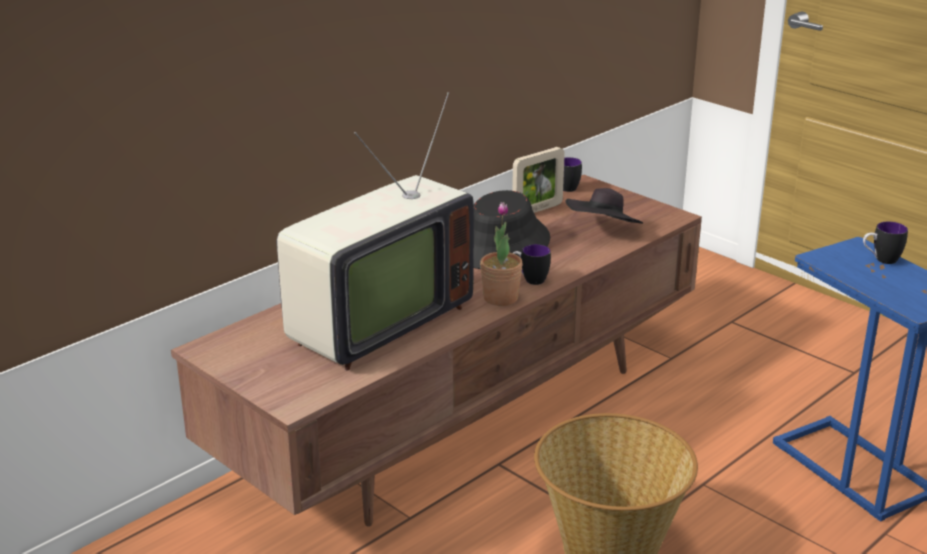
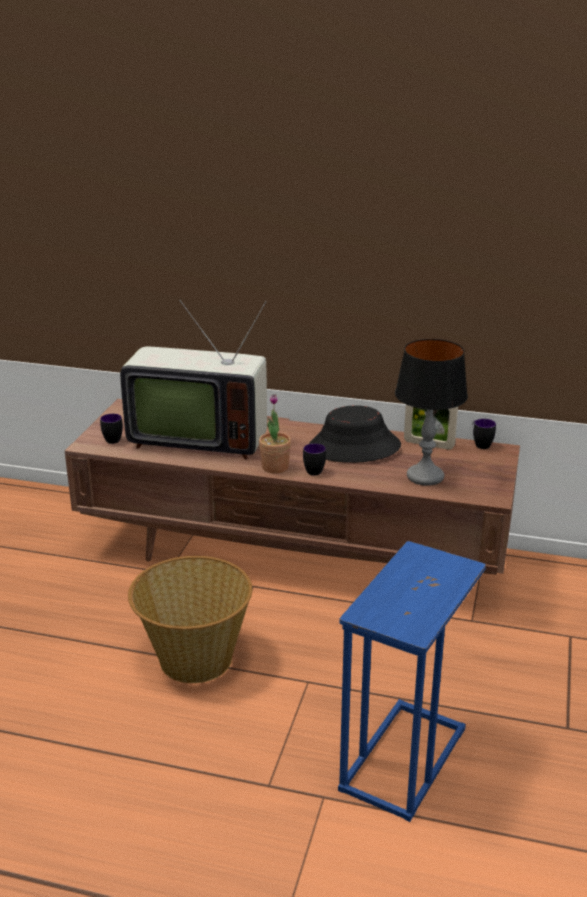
camera: 60 degrees right, 0 degrees up
(603, 231) = (425, 476): black hat -> table lamp
(880, 260) = (446, 581): mug -> mug (111, 439)

